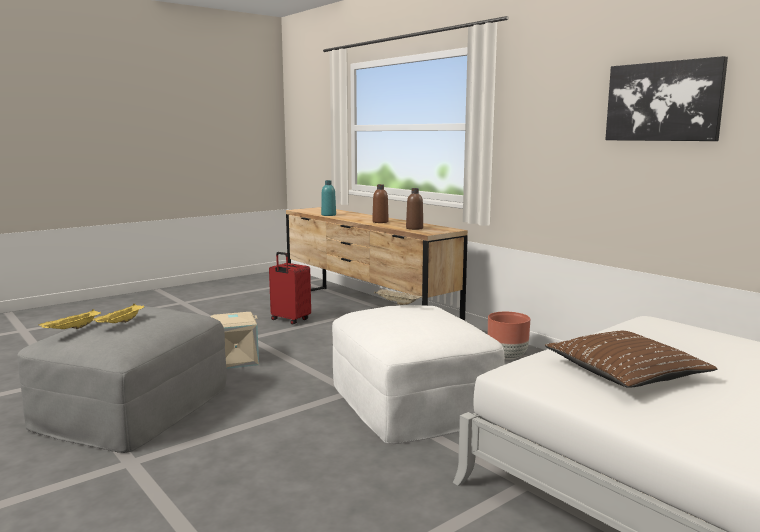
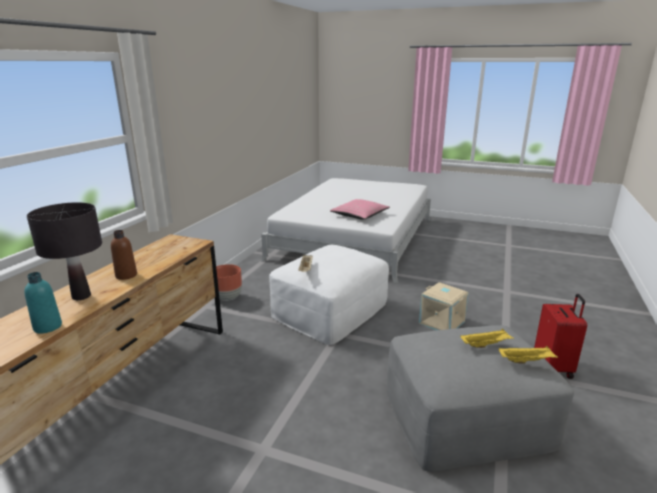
camera: 120 degrees left, 10 degrees up
(235, 360) = (334, 419): beige storage box -> beige storage box (442, 322)
(289, 320) = (173, 451): red suitcase -> red suitcase (554, 367)
(360, 217) = (81, 296): none -> black table lamp
(414, 228) = (172, 251): brown bottle -> none
(625, 373) = (359, 215): brown pillow -> pink pillow
(663, 101) = (228, 104): picture -> none

